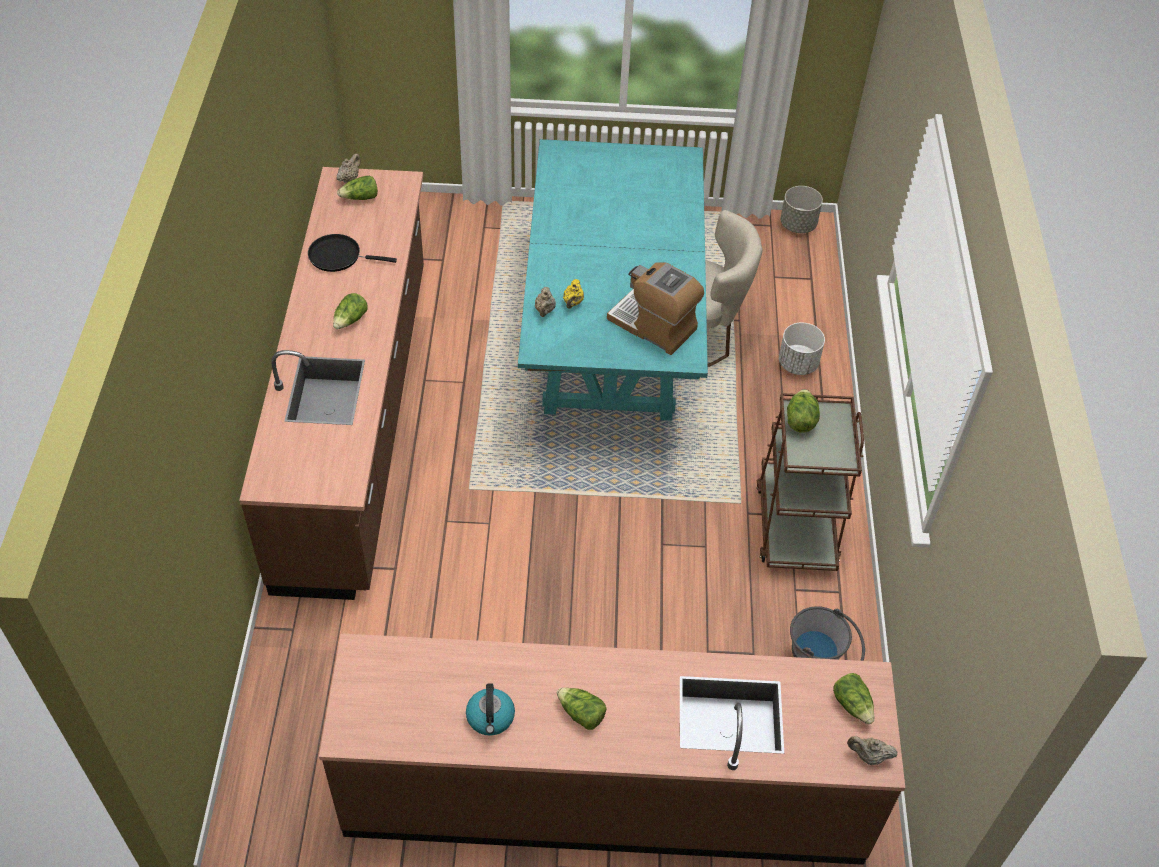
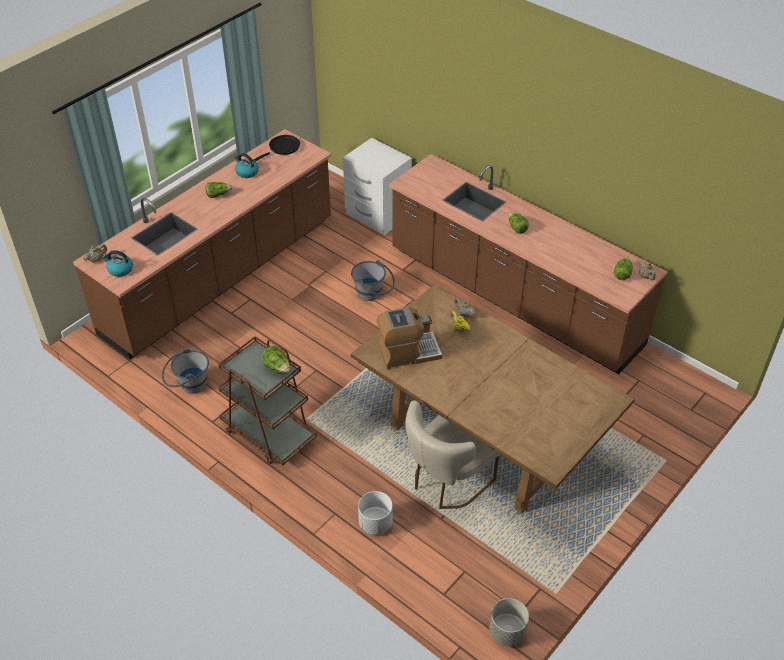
camera: 130 degrees right, 5 degrees down
(289, 680) = (377, 215): none -> white nightstand
(339, 256) = (574, 244): black frying pan -> black frying pan (282, 148)
(475, 570) = (373, 295): none -> grey bucket
(611, 339) = (482, 439): turquoise dining table -> brown dining table
(853, 704) = (120, 269): lettuce -> kettle

